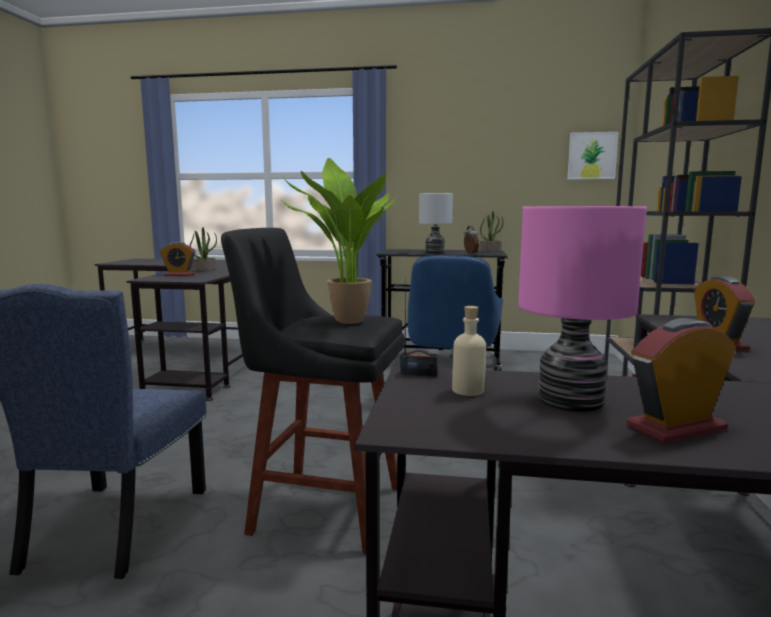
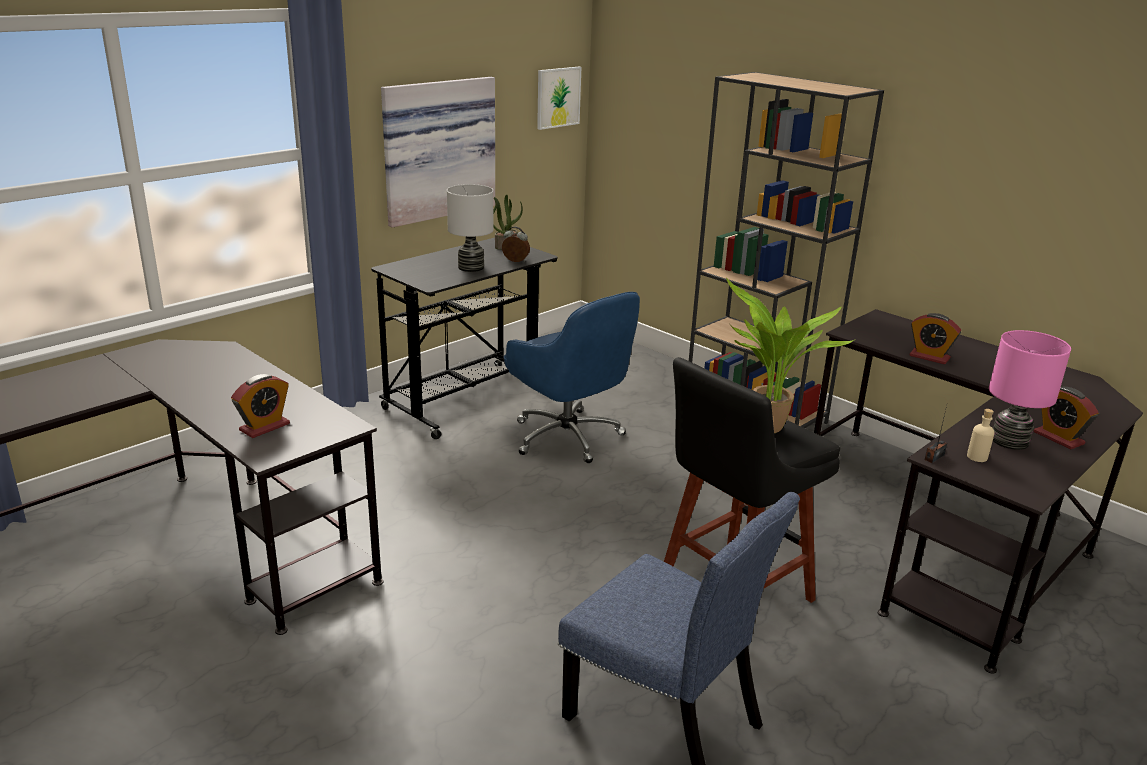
camera: 55 degrees left, 15 degrees up
(204, 270) = (230, 399): potted plant -> none
(467, 184) = (437, 149): none -> picture
(676, 428) = (1058, 438): alarm clock -> alarm clock turned 45 degrees counterclockwise

